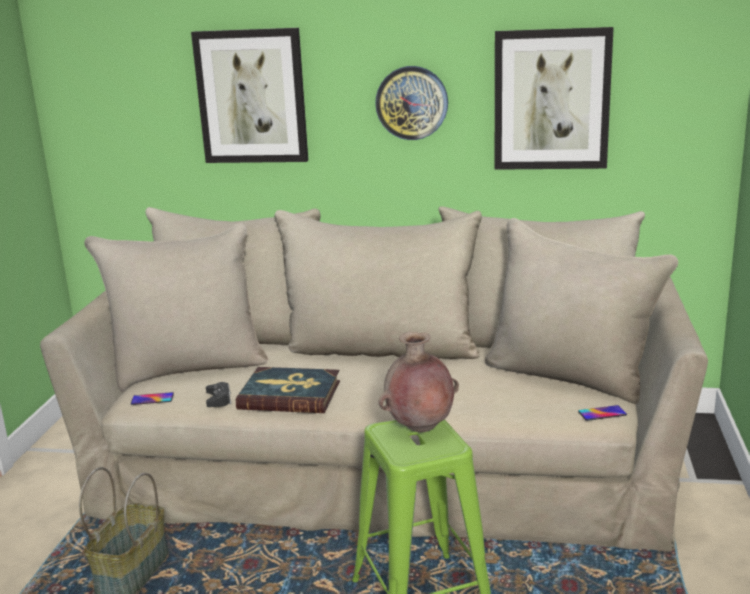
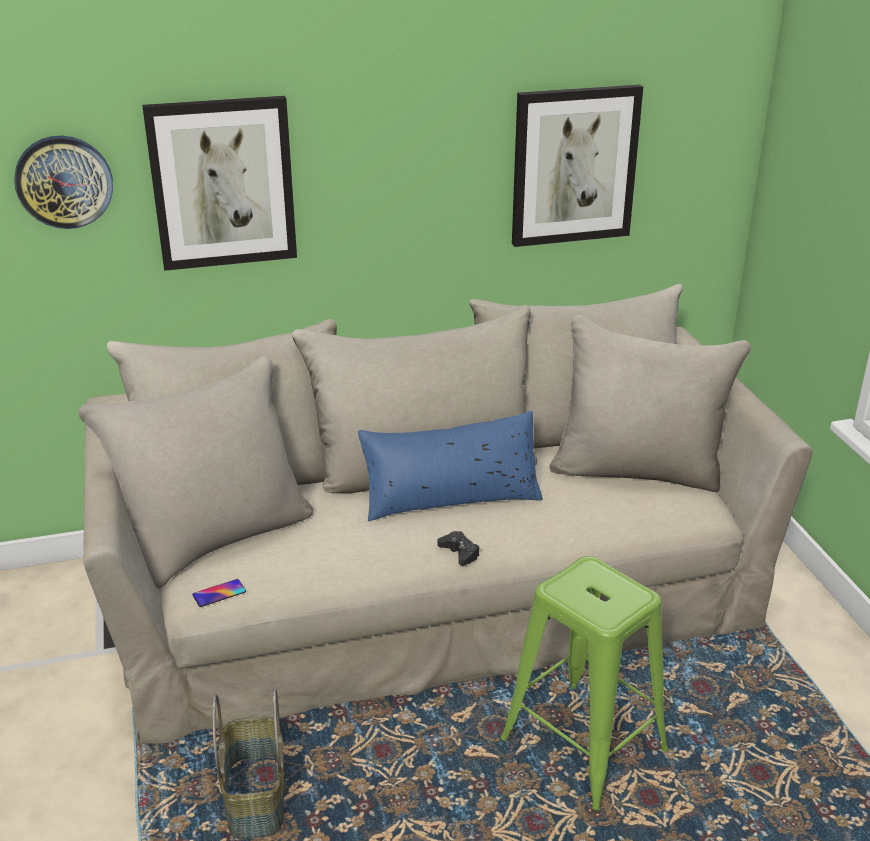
camera: 25 degrees left, 10 degrees up
(218, 399) = (301, 577): black game controller -> black game controller (459, 552)
(290, 395) = (377, 553): book -> none
(383, 369) = (451, 498): none -> blue pillow
(412, 103) = (421, 178): wall clock -> wall clock (64, 181)
(419, 427) = (591, 579): brown vase -> none
(602, 413) = (703, 512): phone -> none

